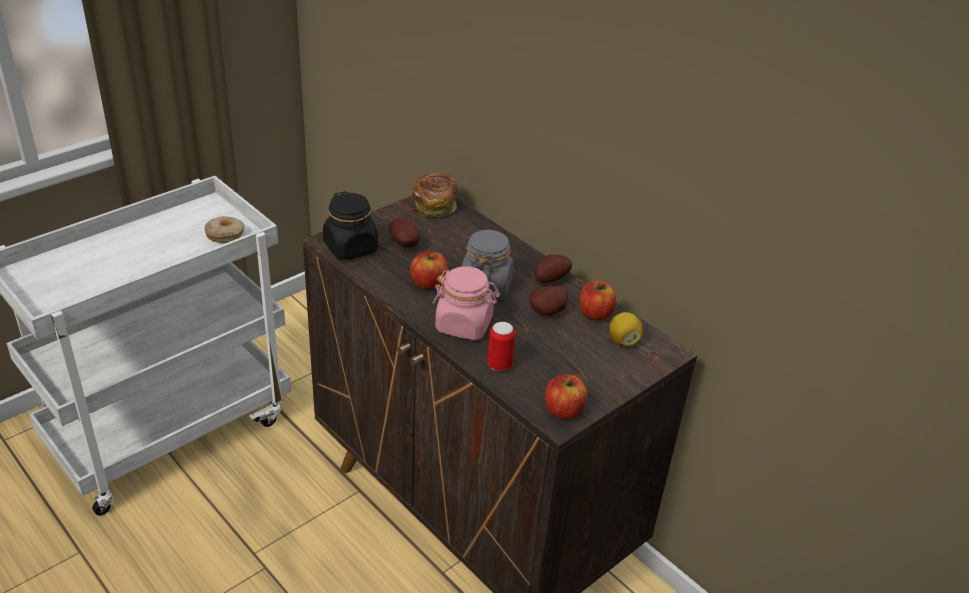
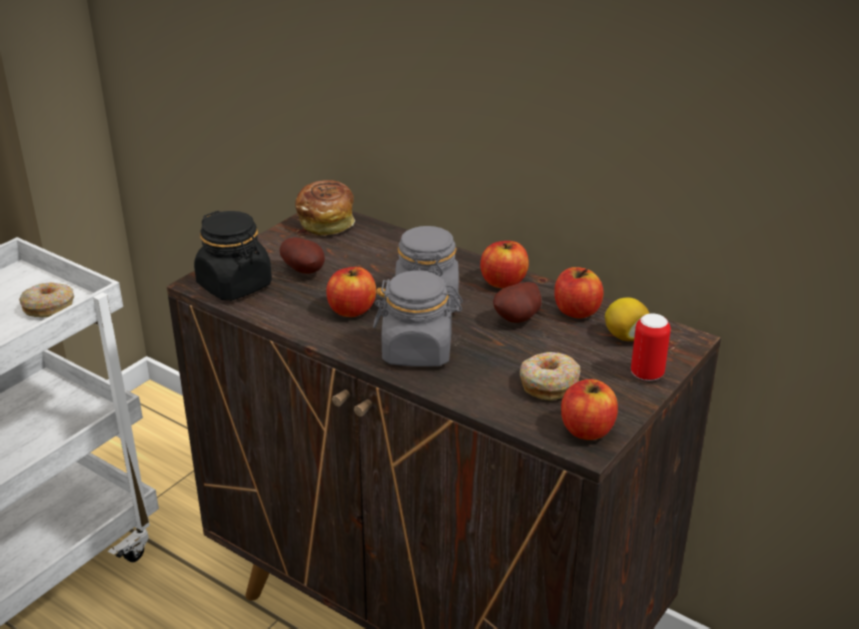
camera: 10 degrees left, 5 degrees down
(464, 325) = (417, 351): pink jar -> grey jar
(499, 365) = (482, 390): can -> can (647, 374)
(549, 279) = (503, 282): potato -> apple
(550, 369) = (548, 384): none -> donut

